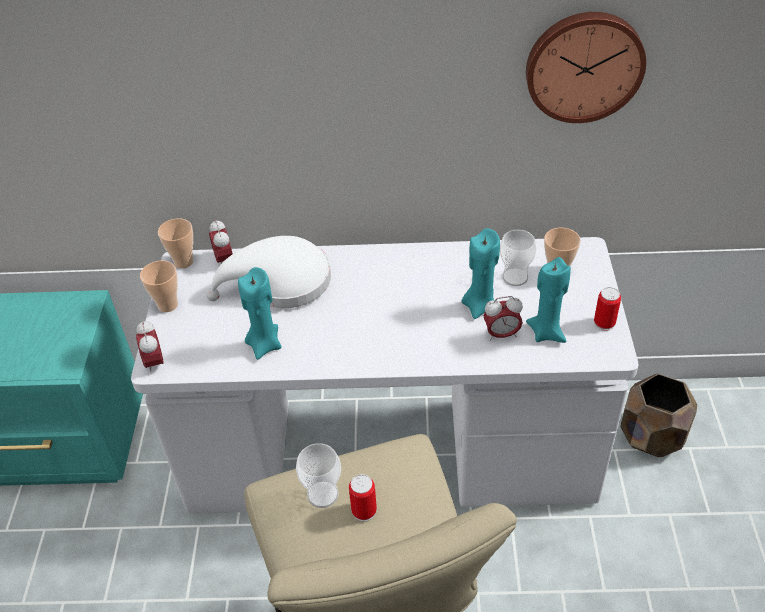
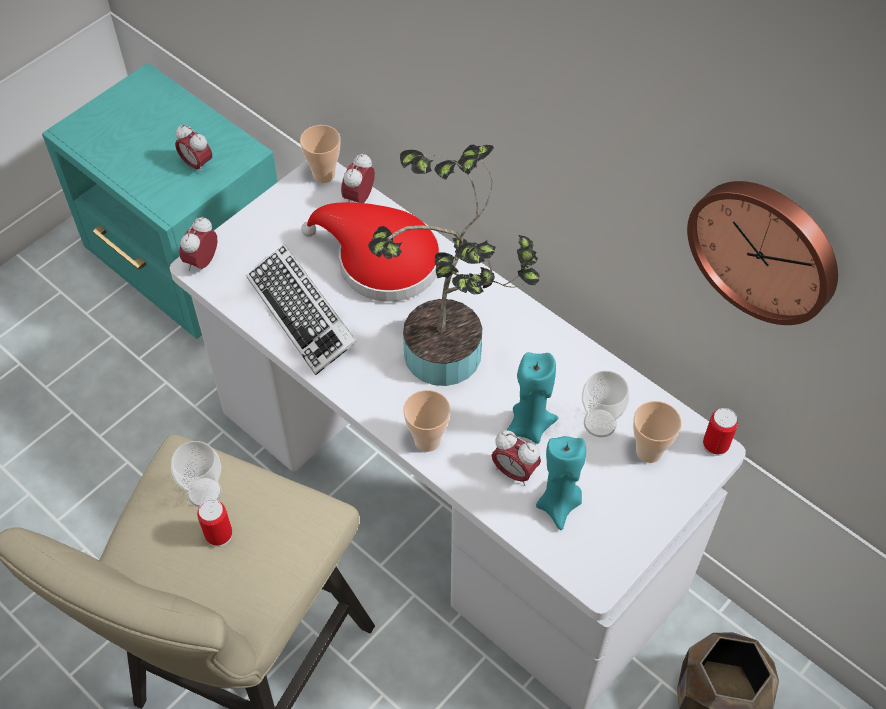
camera: 40 degrees right, 10 degrees up
(57, 330) = (197, 165): none -> alarm clock
(168, 305) = (267, 211): cup -> cup (427, 440)
(264, 345) = (302, 314): turquoise candle -> keyboard
(281, 283) = (380, 261): white hat -> red hat
(389, 301) = (452, 355): none -> potted plant
(604, 323) = (627, 542): can -> can (715, 445)

